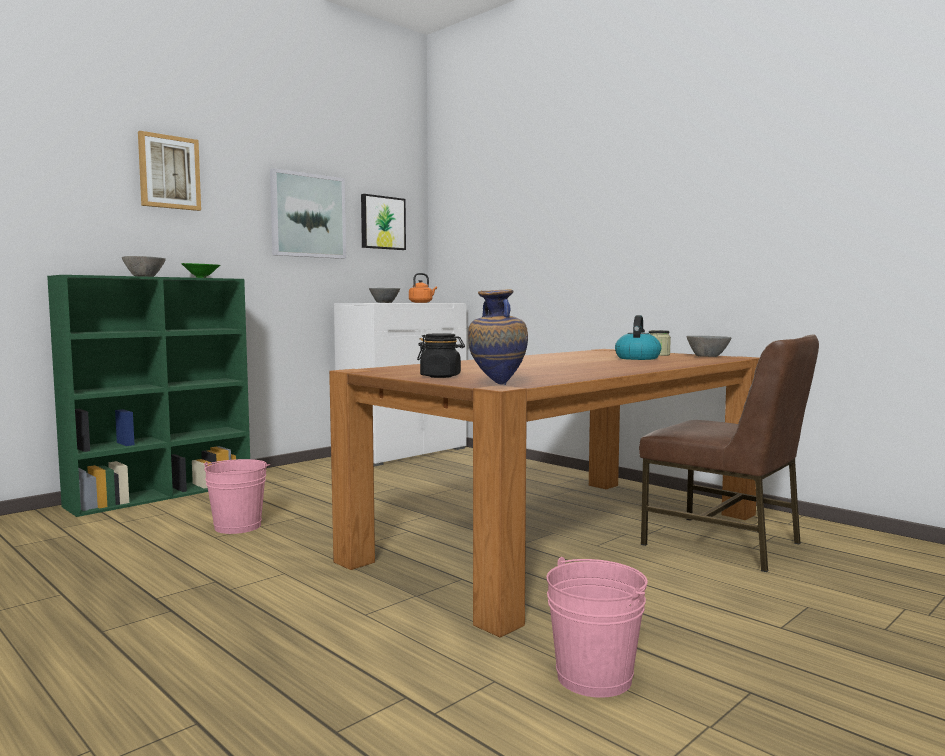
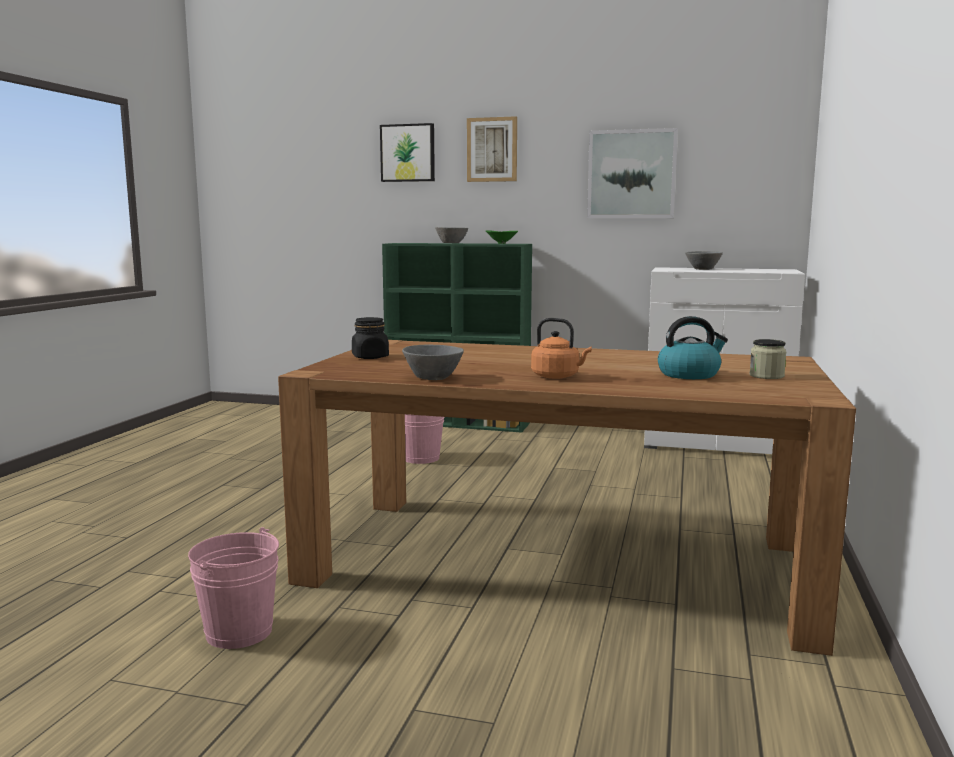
camera: 60 degrees right, 5 degrees up
(382, 223) = (734, 173): picture -> picture (408, 153)
(421, 302) = (755, 270): orange kettle -> orange kettle (557, 376)
(496, 385) = (319, 371): vase -> none
(708, 356) = (798, 391): grey bowl -> grey bowl (432, 378)
(724, 544) = (659, 647): brown chair -> none

